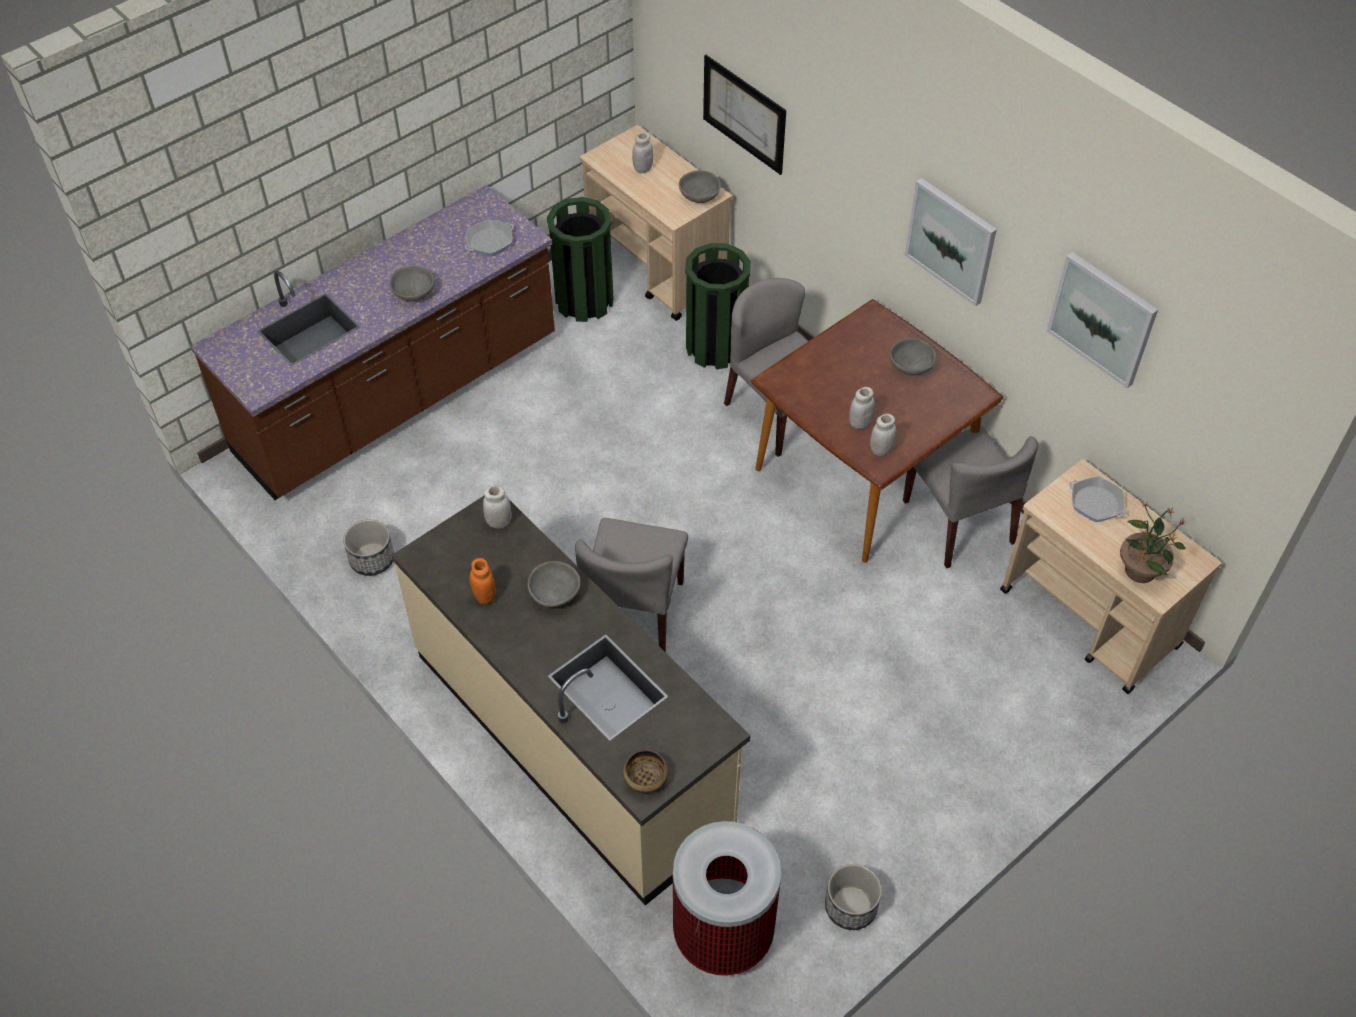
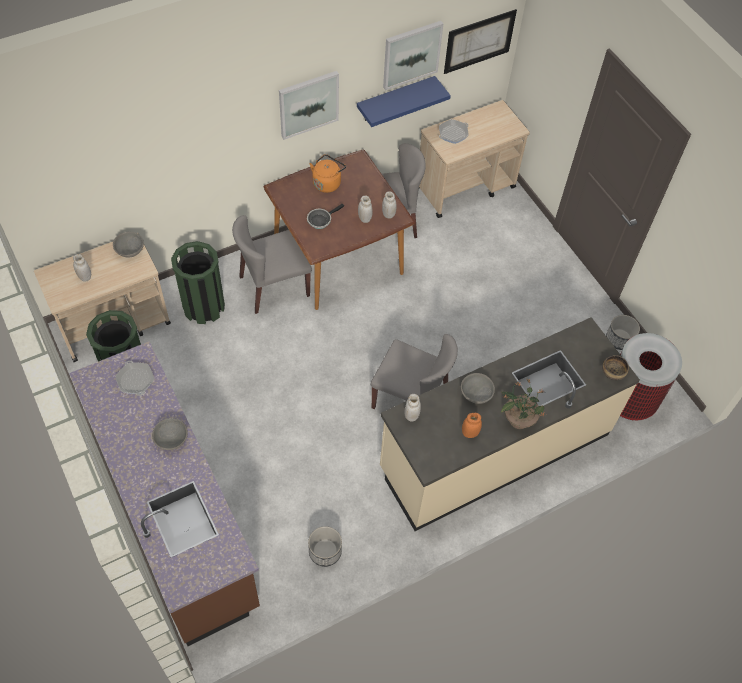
camera: 80 degrees left, 5 degrees up
(744, 114) = (127, 178): picture -> picture (479, 41)
(835, 373) = (321, 220): none -> frying pan
(911, 367) = (327, 182): grey bowl -> orange kettle
(1064, 368) = (395, 99): none -> blue shelf
(1140, 569) = (500, 131): potted plant -> potted plant (518, 419)

